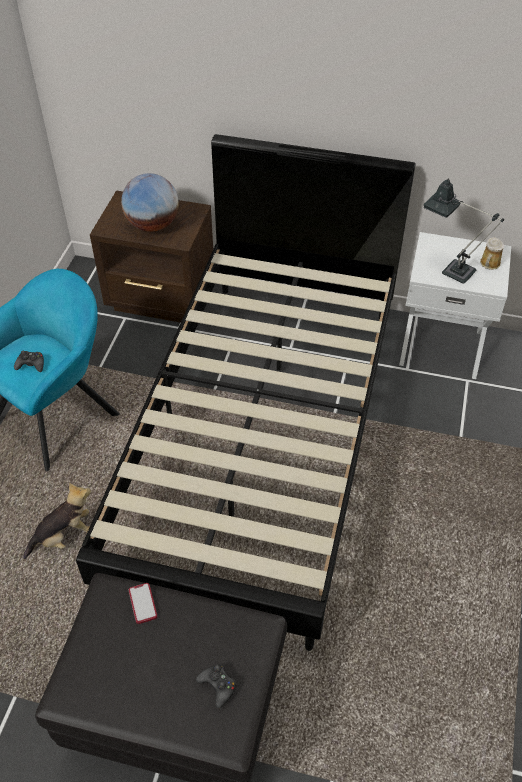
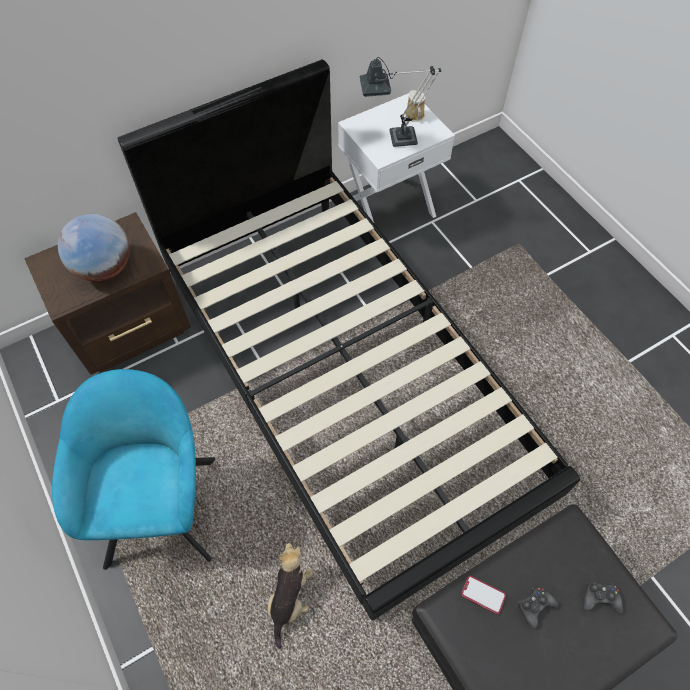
camera: 45 degrees left, 10 degrees up
(31, 364) = (136, 487): black game controller -> black game controller (535, 606)

